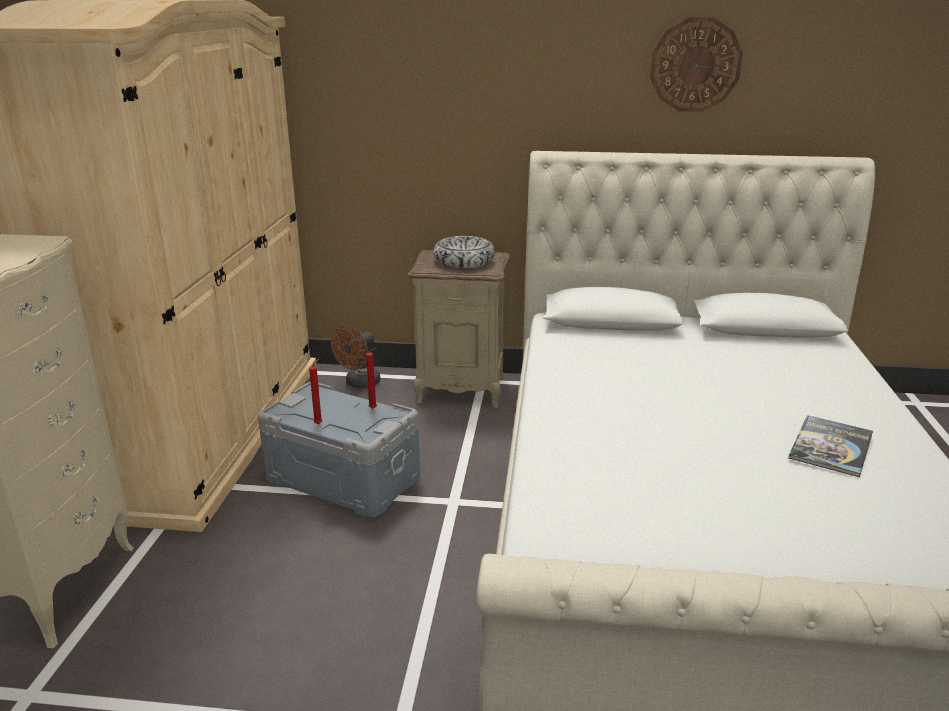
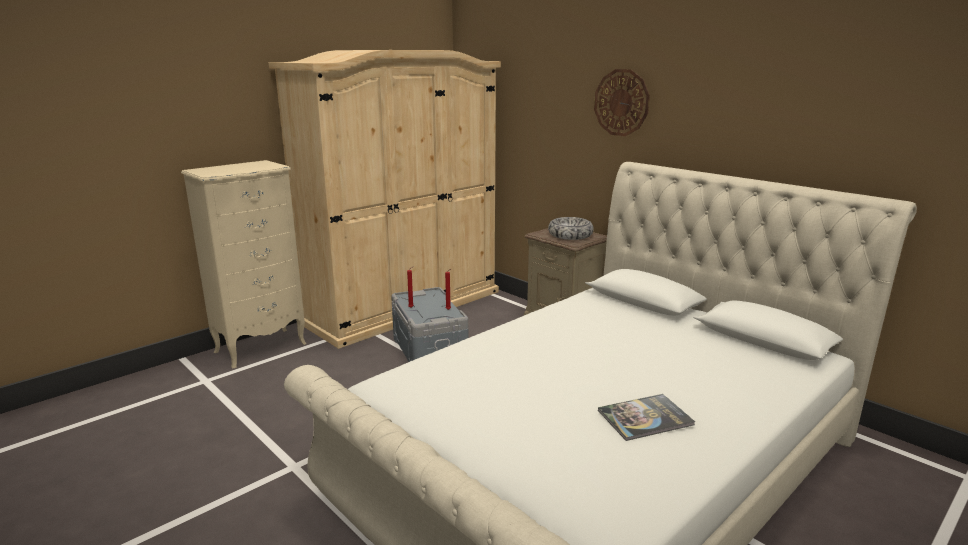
camera: 40 degrees right, 5 degrees down
(359, 384) = (508, 308): brown fan -> none
(695, 65) = (758, 103): wall clock -> wall clock (621, 102)

